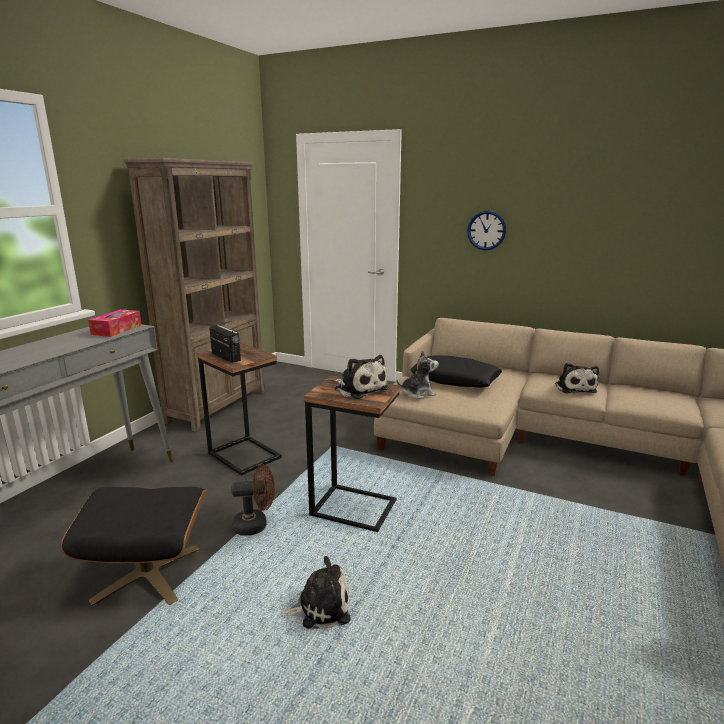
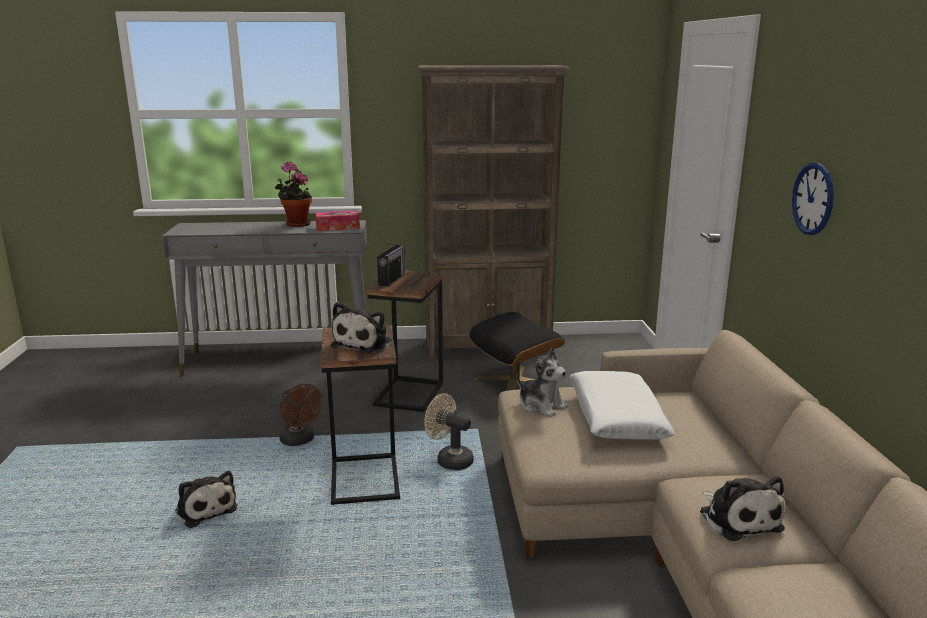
camera: 60 degrees right, 0 degrees up
(62, 339) = (296, 224): none -> potted plant
(148, 573) = (211, 423): black ottoman -> black ottoman (515, 383)
(362, 467) = (449, 460): none -> beige fan
(455, 380) = (616, 417): black pillow -> white pillow
(574, 388) = (738, 518): plush toy -> plush toy turned 75 degrees counterclockwise

